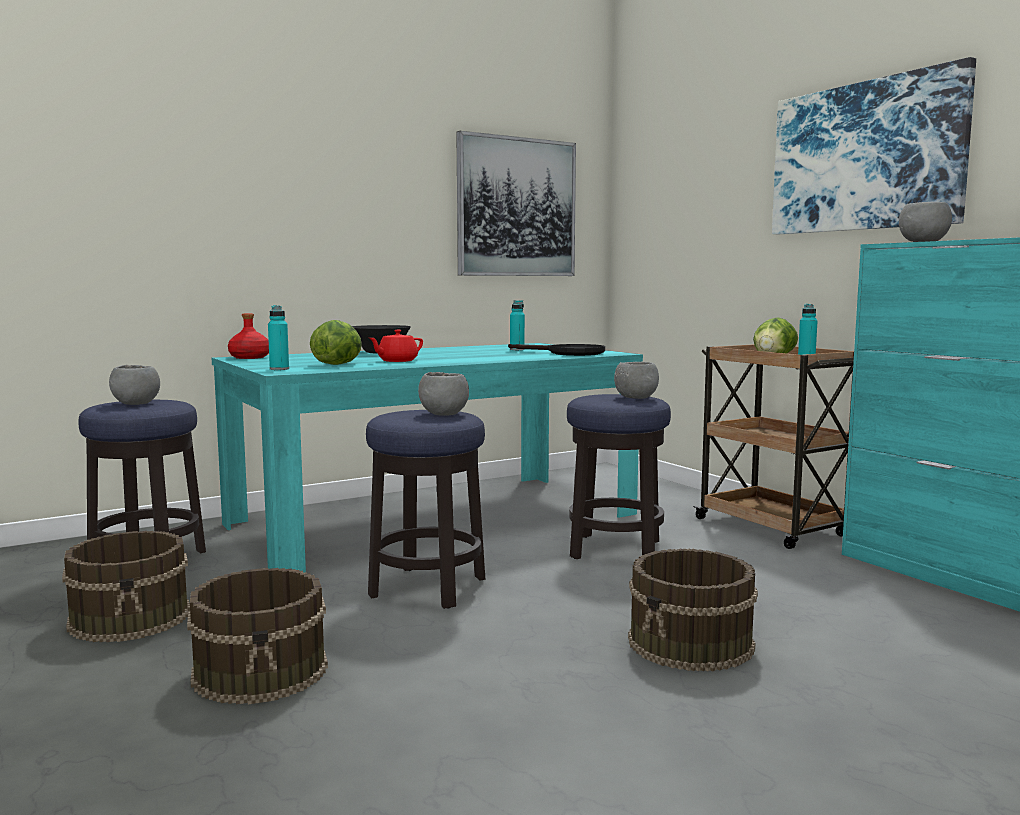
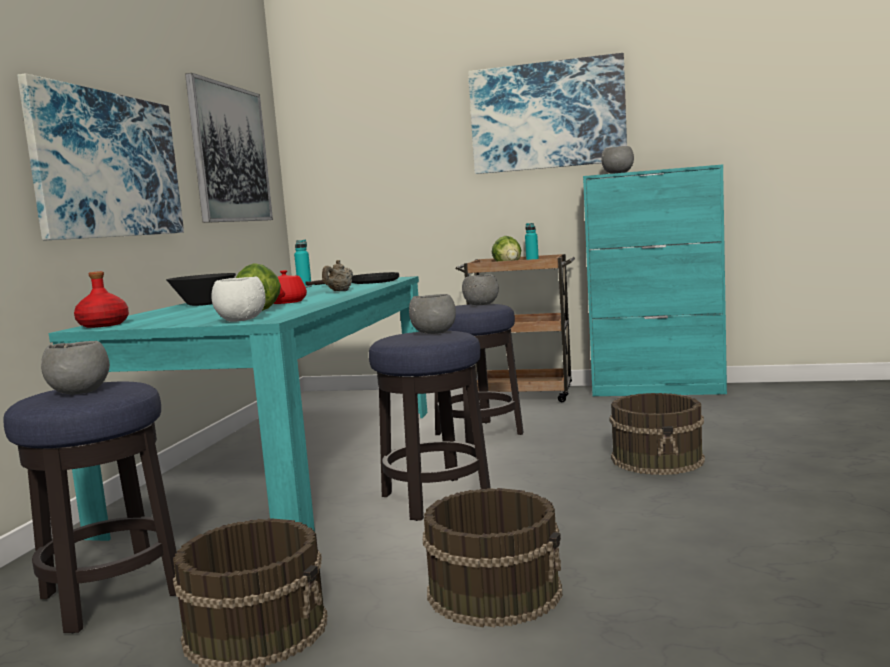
camera: 45 degrees left, 0 degrees up
(279, 369) = (240, 320): turquoise bottle -> white bowl
(331, 222) = (108, 165): none -> picture
(486, 358) = (339, 291): none -> beige teapot

